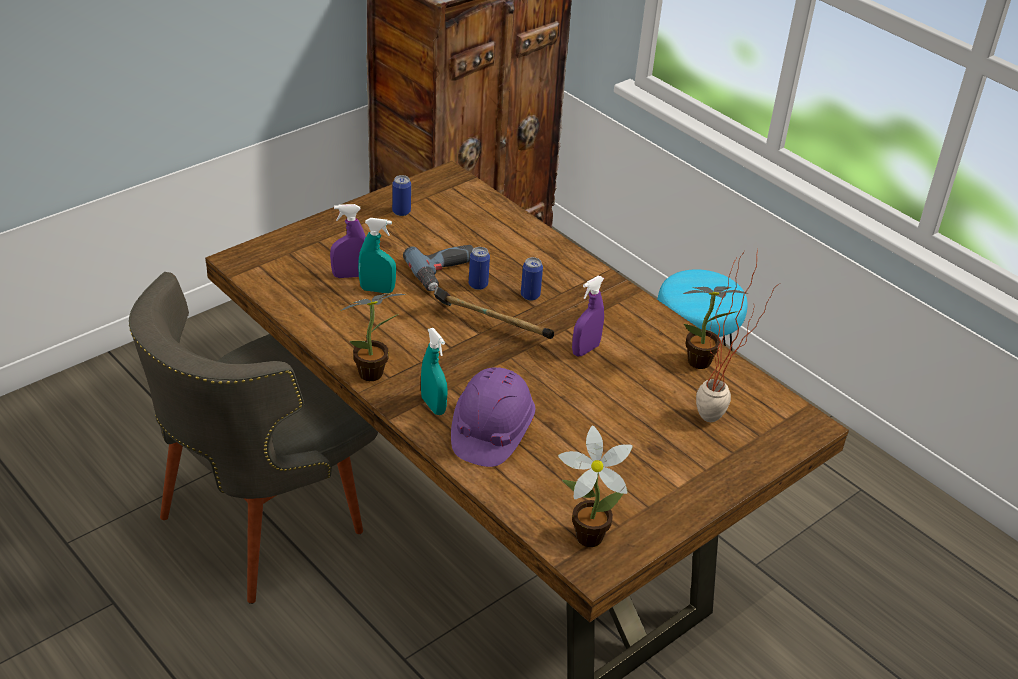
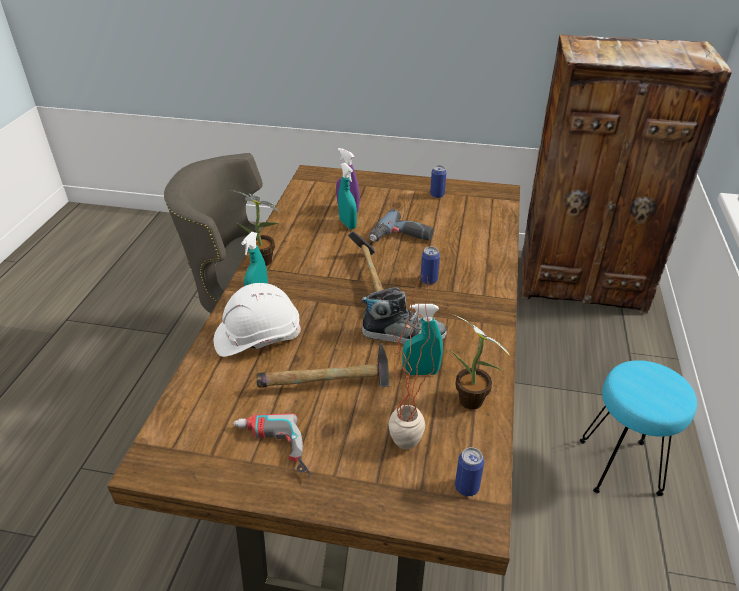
camera: 55 degrees right, 0 degrees up
(478, 285) = (408, 255): can -> can (467, 487)
(491, 432) = (257, 336): purple hard hat -> white hard hat
(584, 535) = (183, 441): potted plant -> none
(585, 350) = (403, 334): purple spray bottle -> shoe
(603, 423) = (328, 385): none -> hammer
(641, 367) = (421, 372): none -> turquoise spray bottle
(648, 491) = (271, 452): none -> power drill

